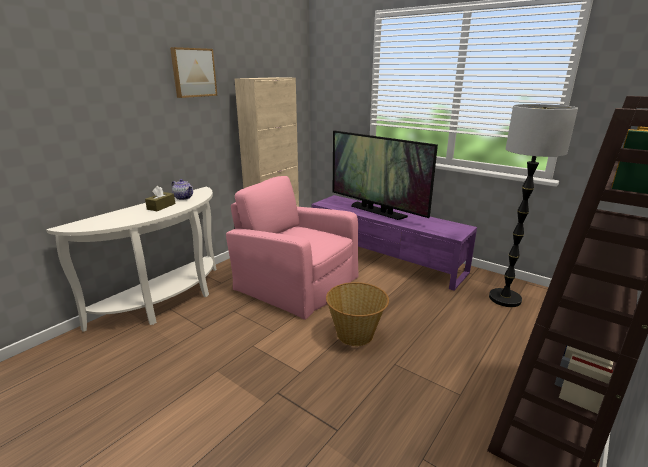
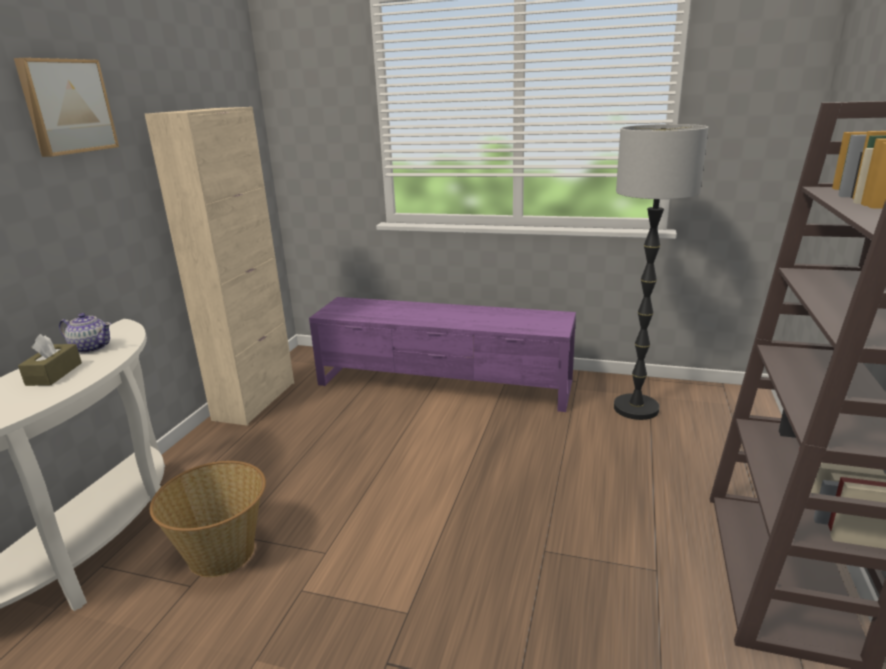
camera: 20 degrees left, 0 degrees up
(295, 282) = (322, 456): pink armchair -> none
(355, 334) = (463, 519): basket -> basket (223, 553)
(377, 211) = (421, 312): television -> none

